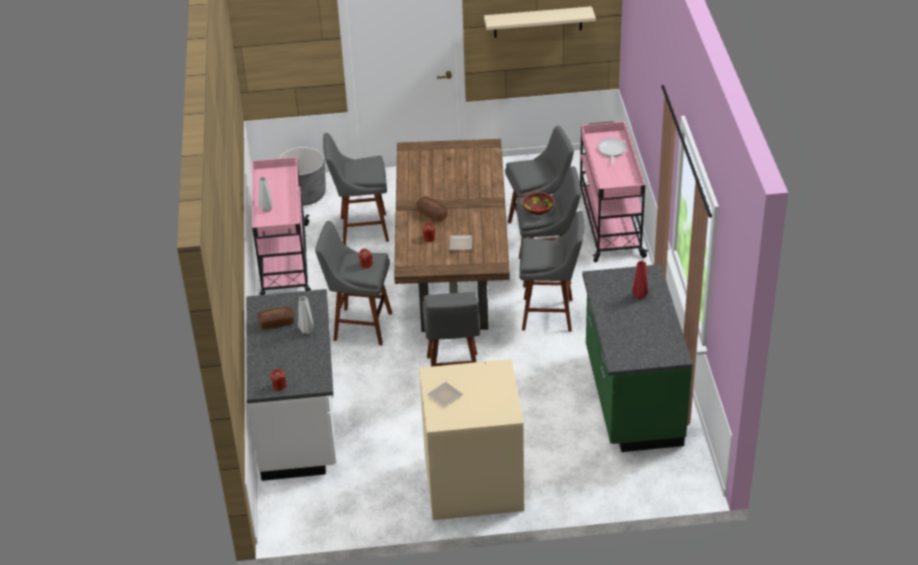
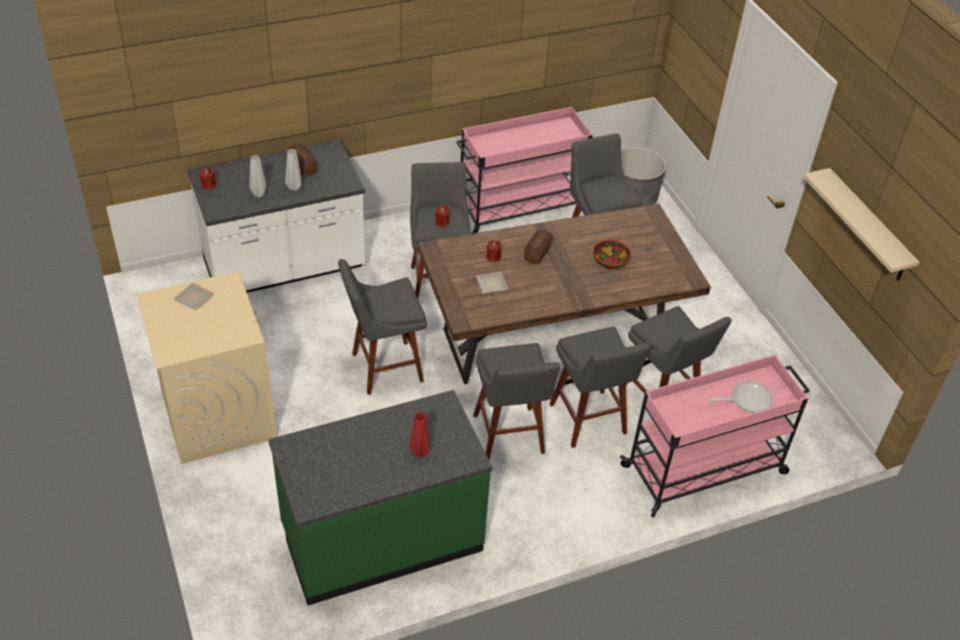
camera: 70 degrees right, 5 degrees up
(266, 209) = (506, 137): grey vase -> grey vase (259, 194)
(538, 210) = (592, 346): bowl -> bowl (610, 262)

